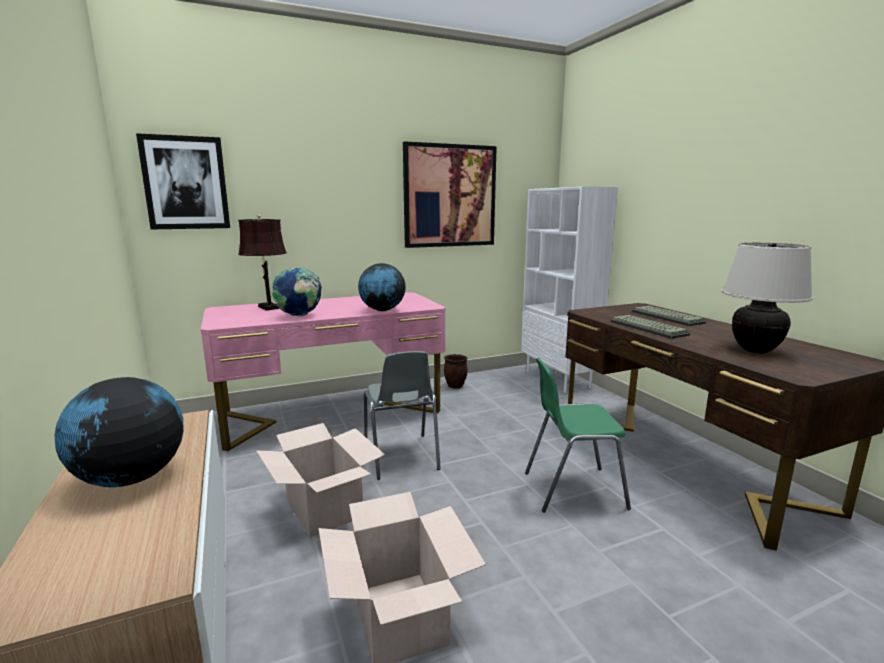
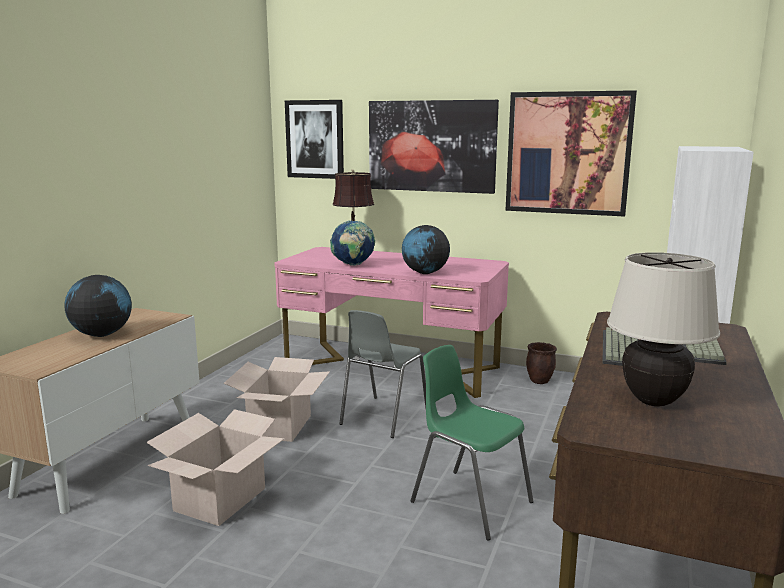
camera: 45 degrees right, 0 degrees up
(330, 190) = (431, 146): none -> picture

